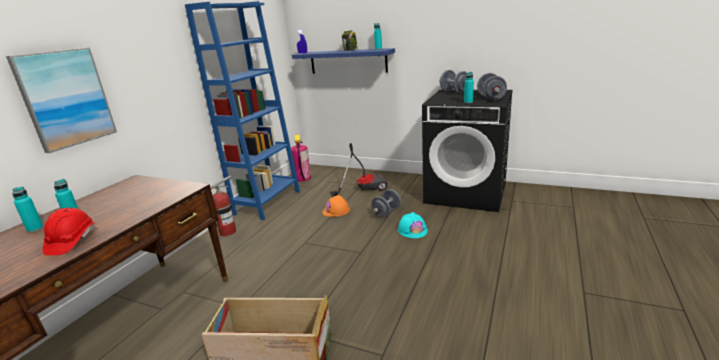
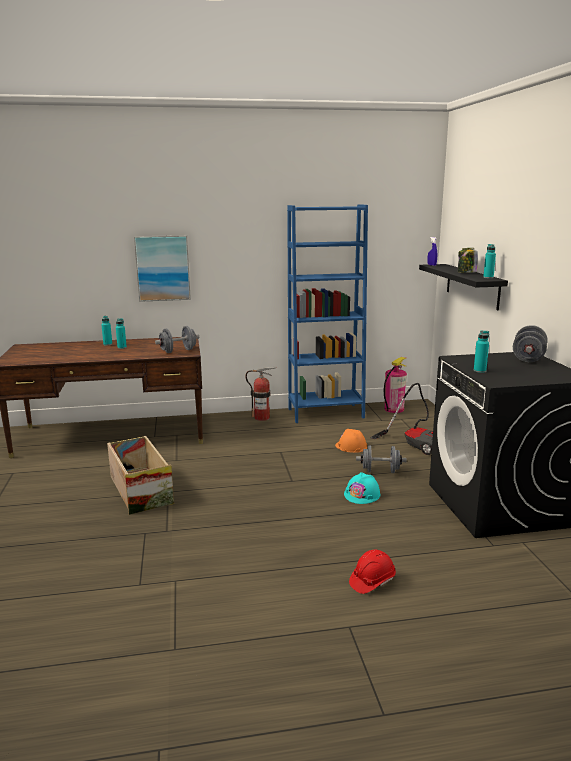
camera: 55 degrees right, 5 degrees down
(71, 241) = (99, 355): red hard hat -> red hard hat (372, 581)
(348, 61) = (472, 285): blue shelf -> black shelf
(490, 98) = (522, 377): grey dumbbell -> grey dumbbell (178, 351)

